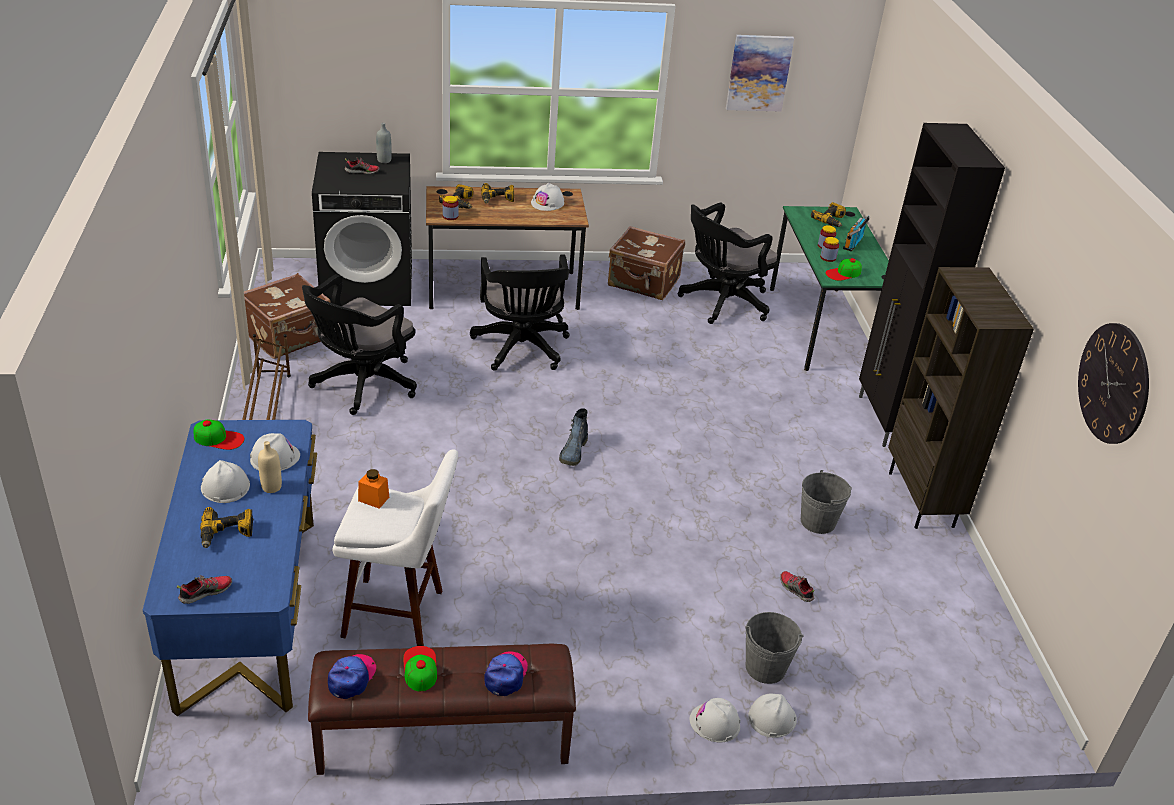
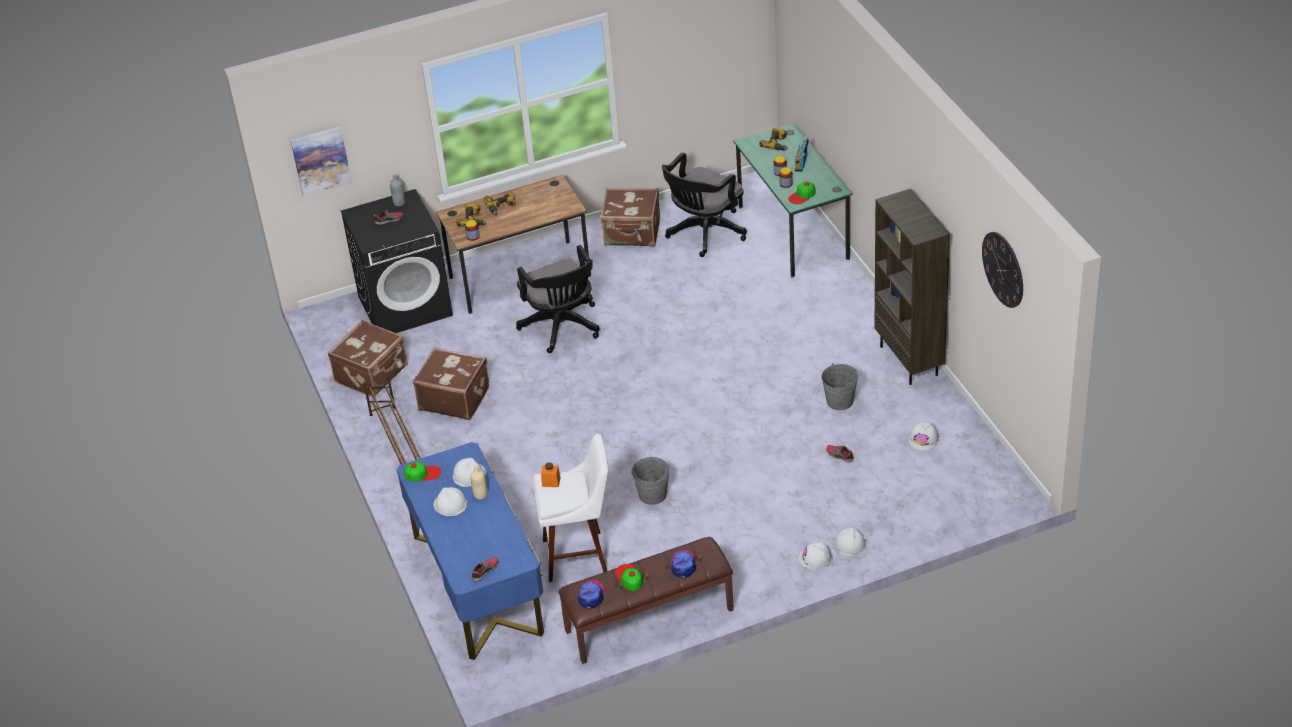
camera: 10 degrees left, 5 degrees up
(227, 534) = (472, 533): power drill -> none
(361, 386) = (454, 398): black office chair -> brown suitcase
(547, 203) = (543, 198): white hard hat -> white hard hat (923, 439)
(573, 452) = (643, 402): boot -> none
(758, 73) = (685, 40): picture -> picture (321, 160)
(765, 668) = (836, 514): grey bucket -> grey bucket (652, 495)
(886, 421) = (867, 303): black cabinet -> none

